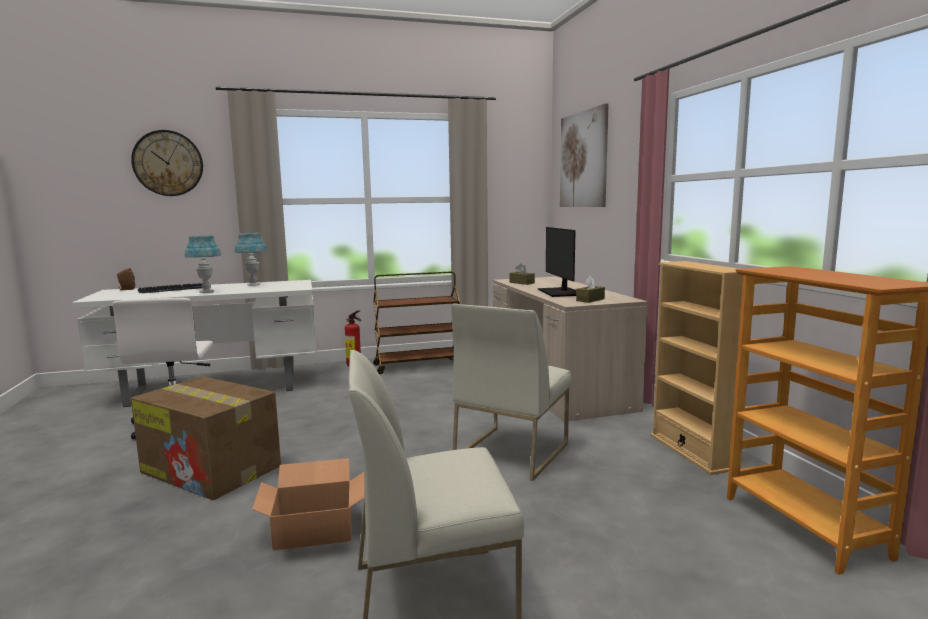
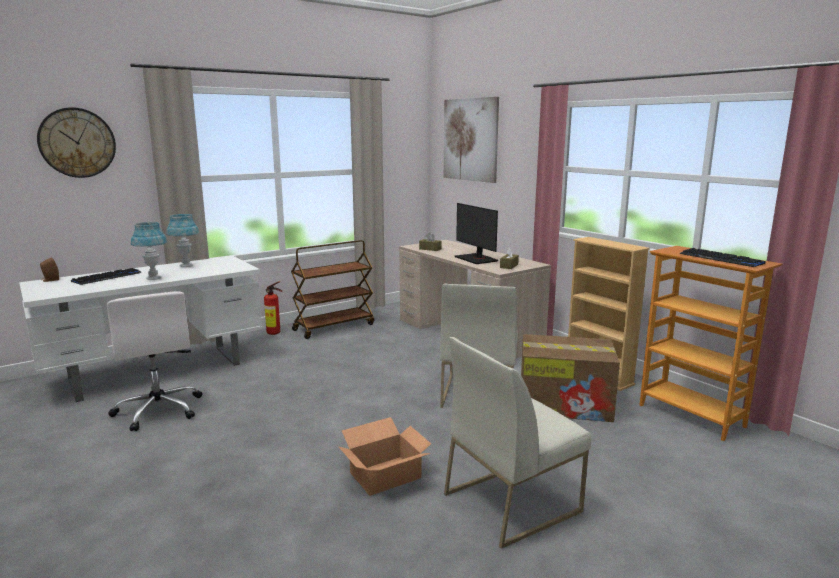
camera: 20 degrees left, 5 degrees up
(212, 469) = (246, 445): cardboard box -> cardboard box (565, 404)
(838, 278) = (721, 259): none -> keyboard

